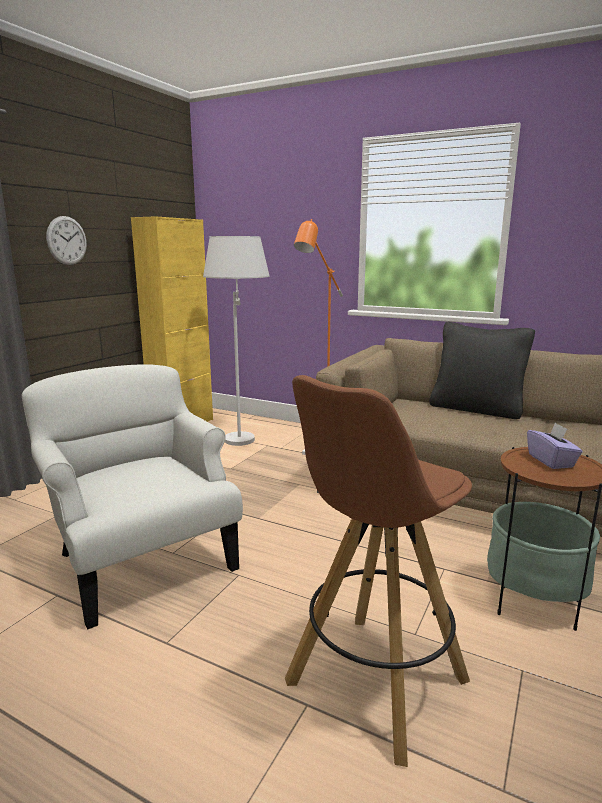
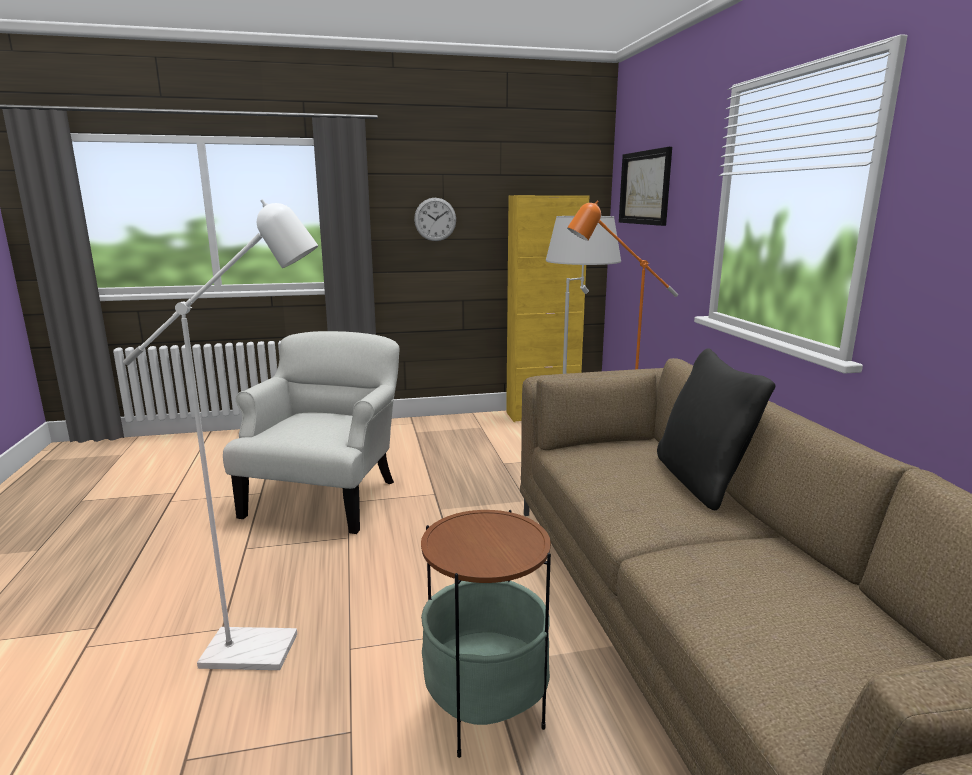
camera: 50 degrees right, 0 degrees up
(253, 214) = (645, 188): none -> picture
(374, 684) = (266, 650): brown stool -> white floor lamp
(551, 461) = (498, 537): purple tissue box -> none

